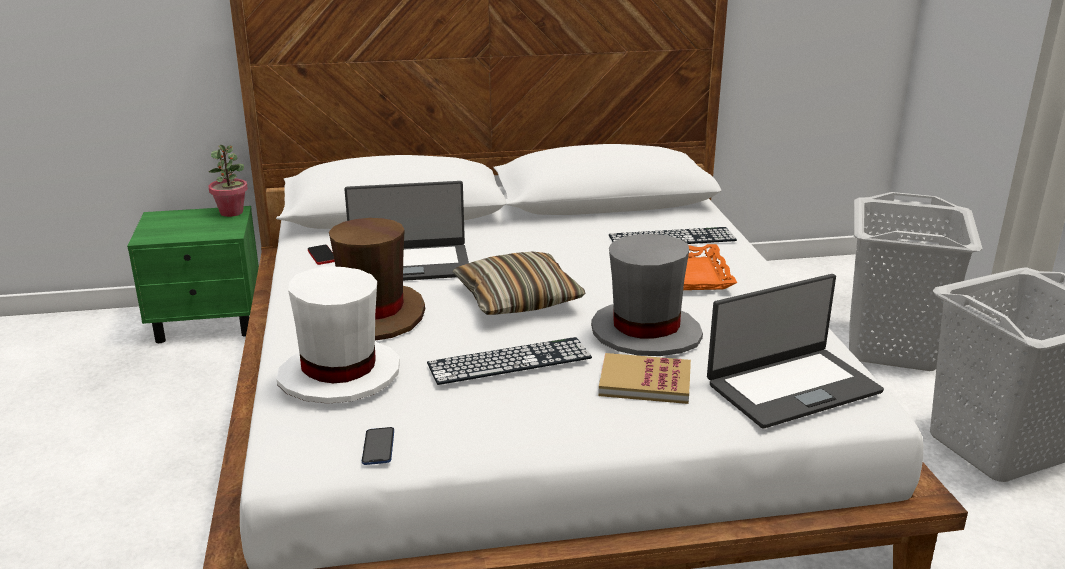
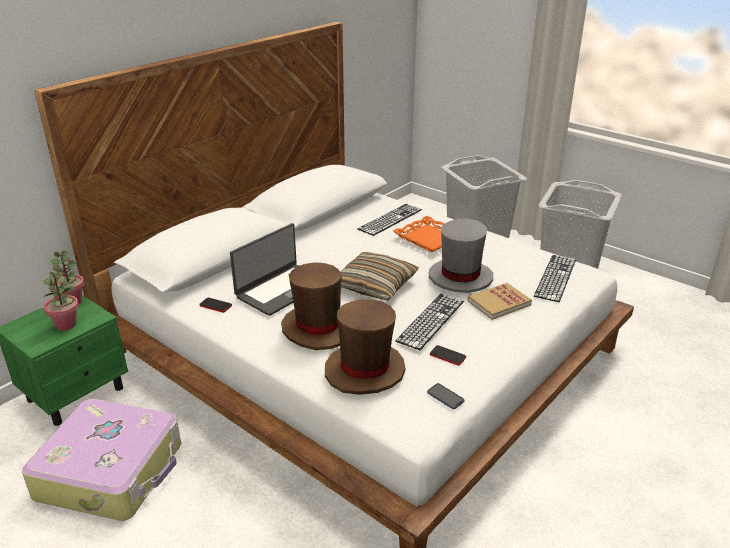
camera: 40 degrees left, 5 degrees up
(138, 403) = (112, 470): none -> suitcase
(195, 229) = (66, 325): none -> potted plant
(339, 375) = (365, 370): white hat -> brown hat
(463, 407) = (447, 356): none -> phone
(792, 387) = (555, 277): laptop -> keyboard

